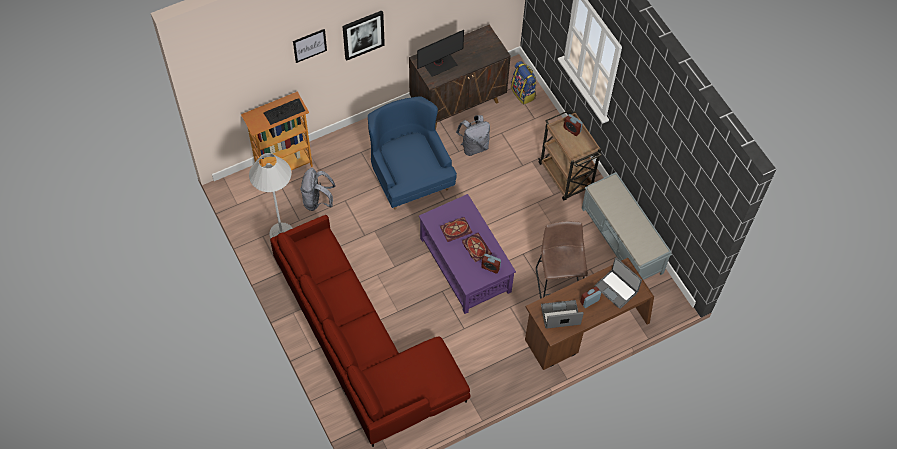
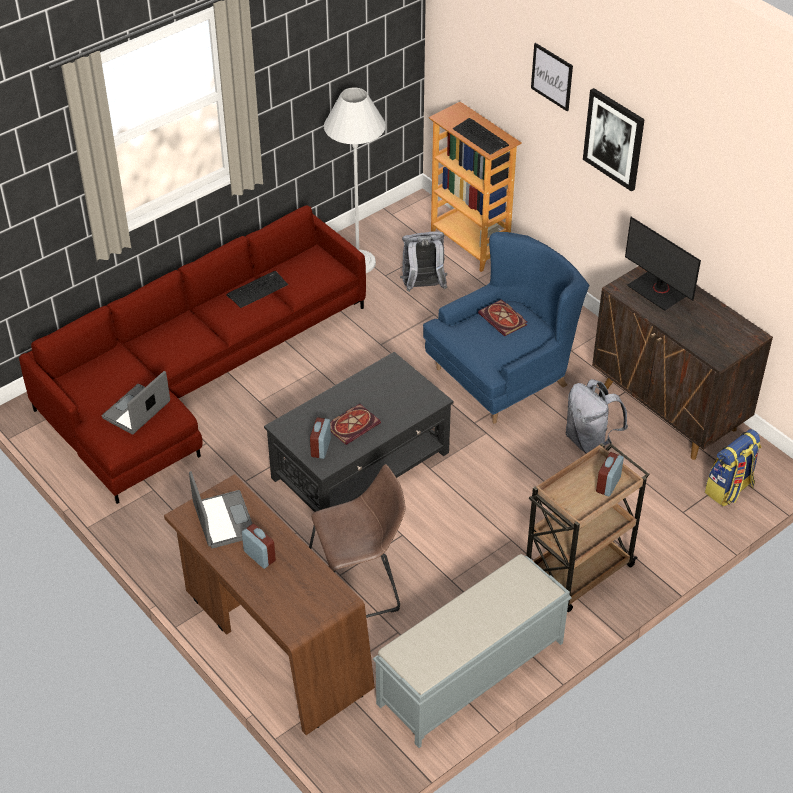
camera: 80 degrees right, 15 degrees down
(329, 284) = (257, 290): none -> keyboard
(456, 229) = (381, 397): book -> book (504, 320)
(465, 264) = (361, 465): purple coffee table -> black coffee table
(616, 289) = (292, 591): laptop -> laptop (137, 411)

